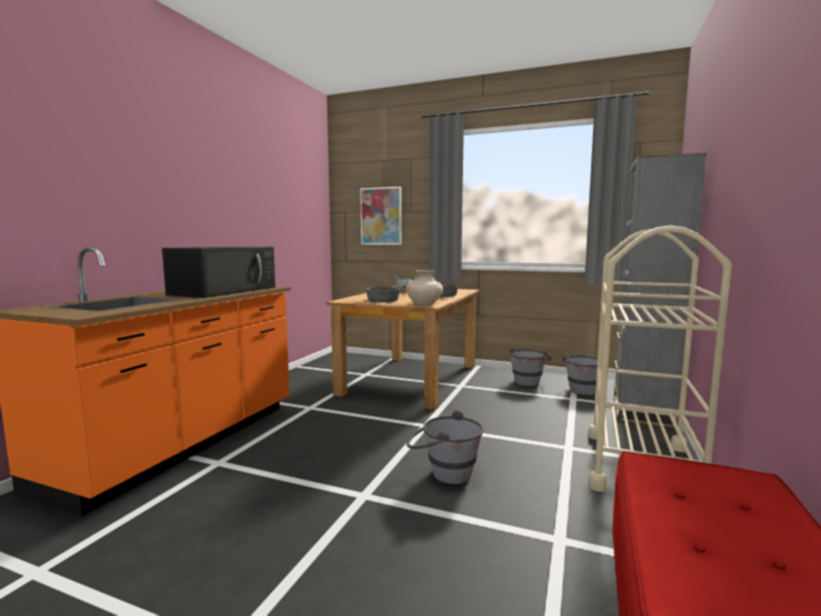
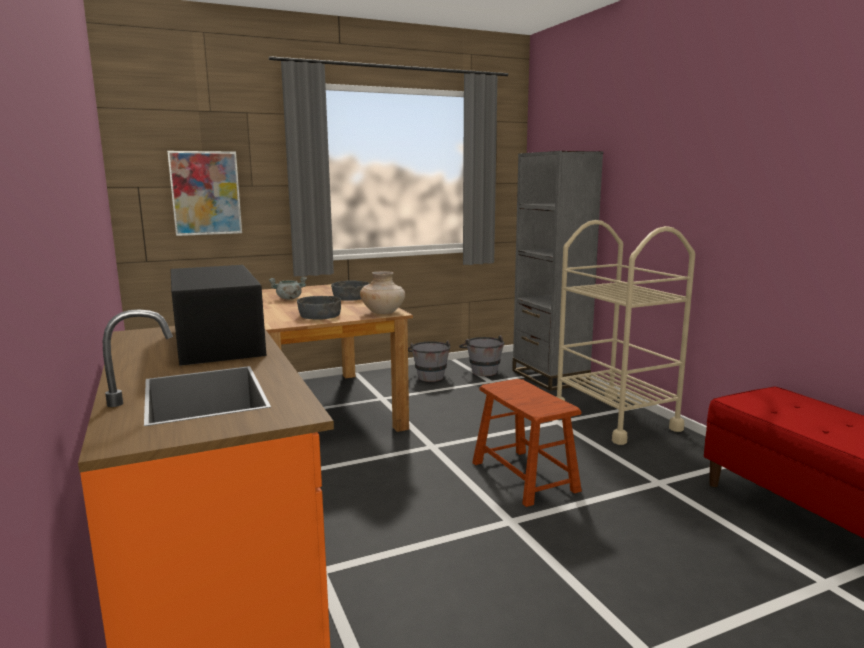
camera: 45 degrees left, 5 degrees up
(443, 472) = (524, 476): grey bucket -> brown stool

